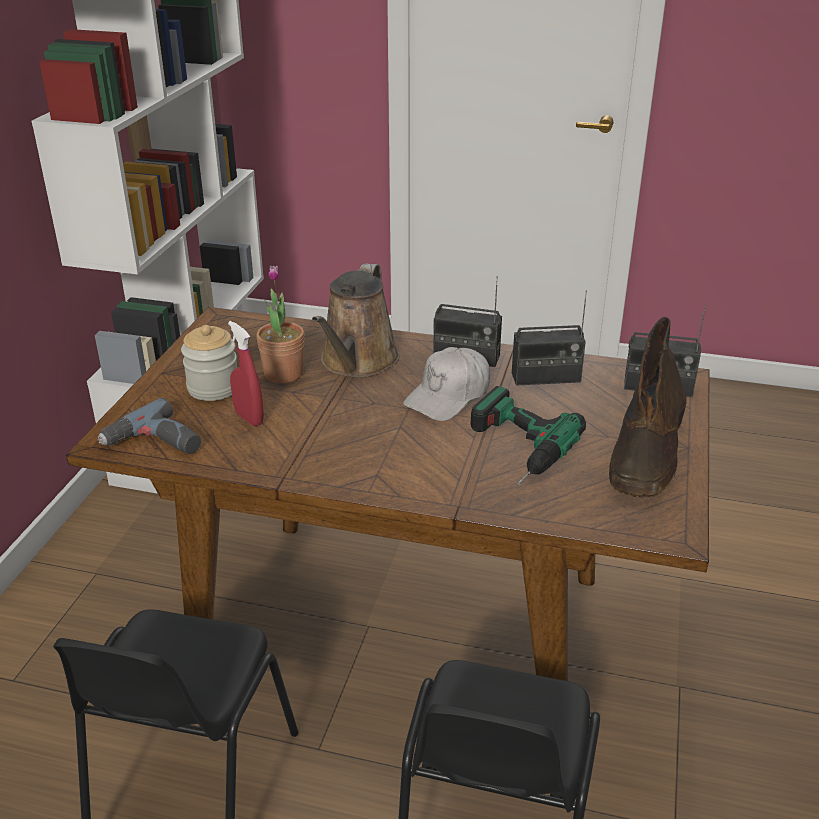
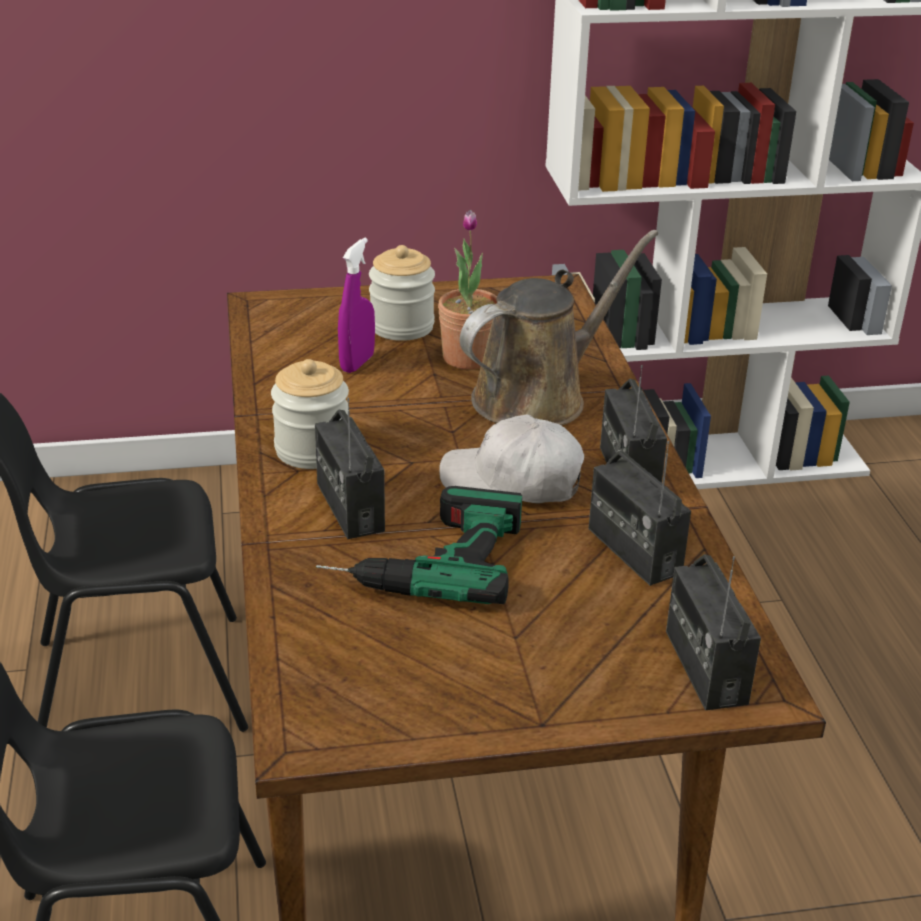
camera: 65 degrees right, 0 degrees up
(154, 444) = (270, 328): power drill -> none
(249, 418) = (357, 363): red spray bottle -> purple spray bottle
(355, 463) = (312, 450): none -> jar
(357, 362) = (538, 397): brown watering can -> brown watering can turned 150 degrees clockwise
(438, 463) = (349, 507): none -> radio
(646, 453) = (493, 682): brown boot -> none

